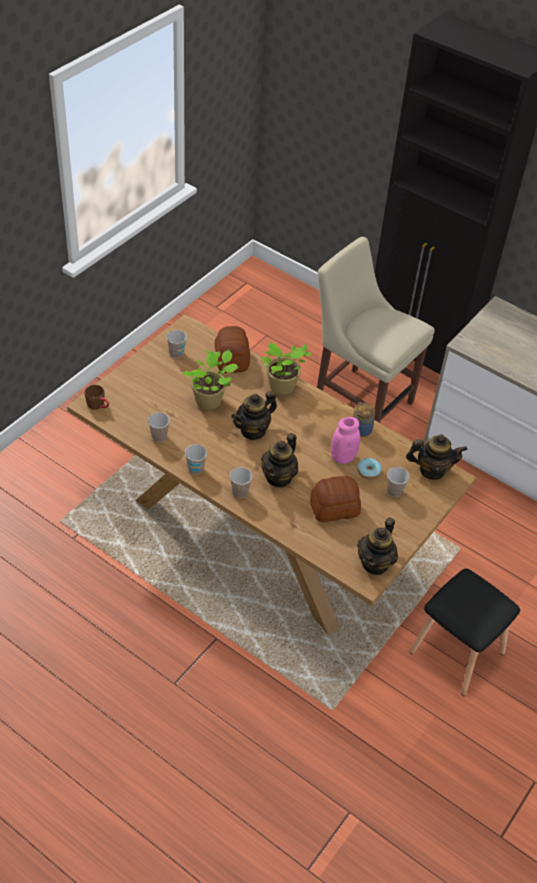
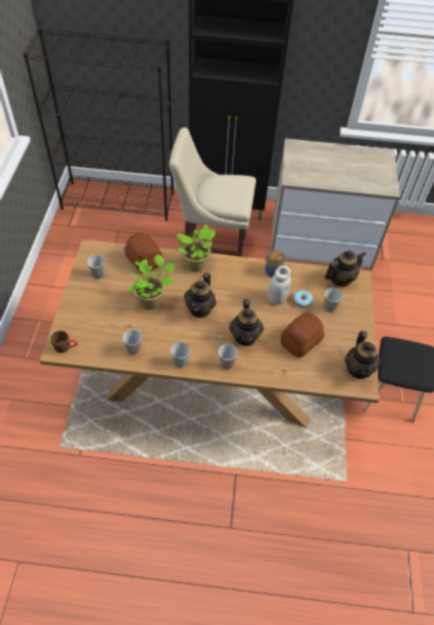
camera: 30 degrees left, 5 degrees up
(290, 302) = (119, 201): none -> black bookcase
(343, 457) = (277, 299): pink jar -> white jar

